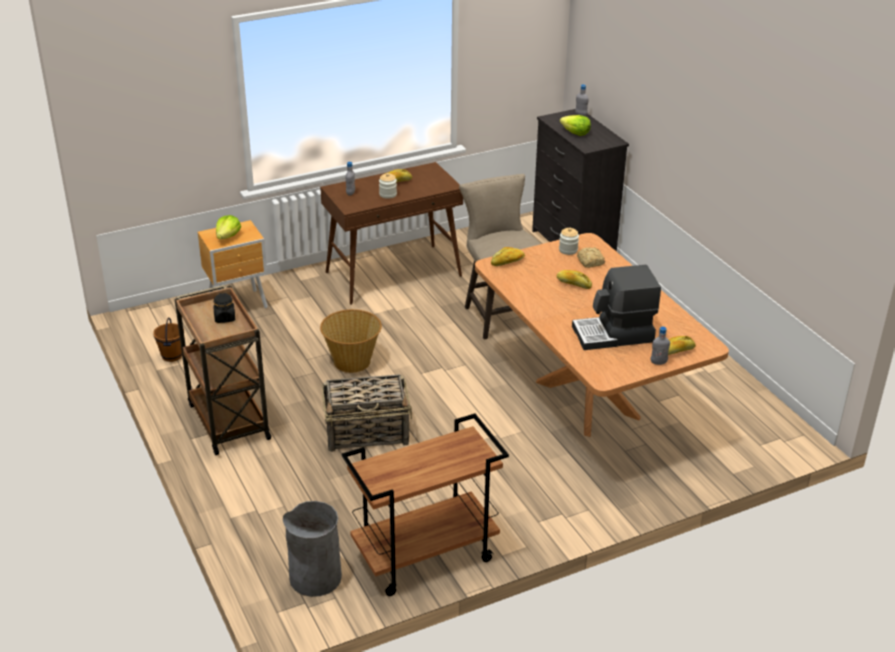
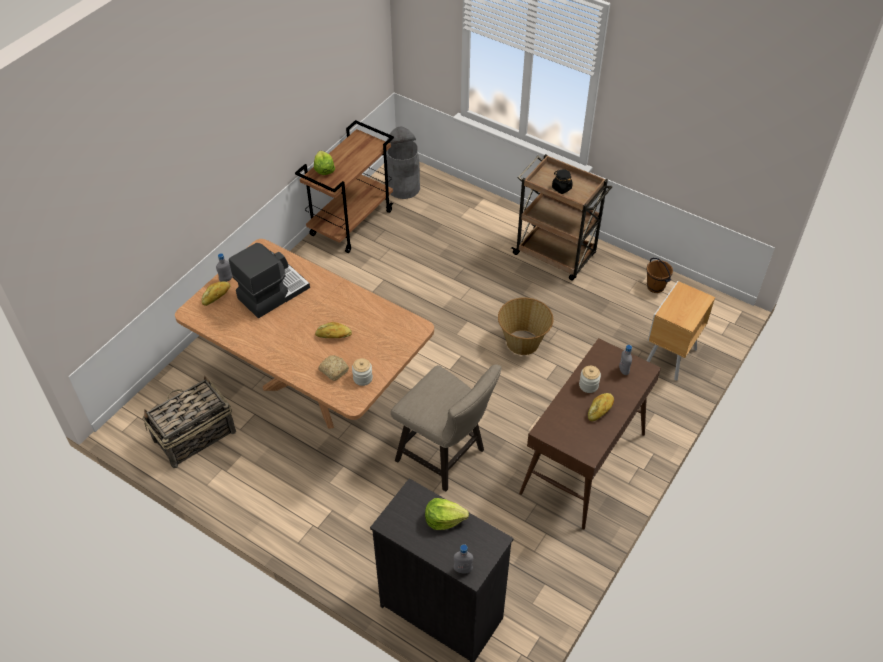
camera: 150 degrees right, 15 degrees up
(228, 236) = (684, 302): lettuce -> lettuce (324, 169)
(368, 433) = (454, 286): basket -> basket (194, 436)
(507, 262) = (406, 337): bread -> none

